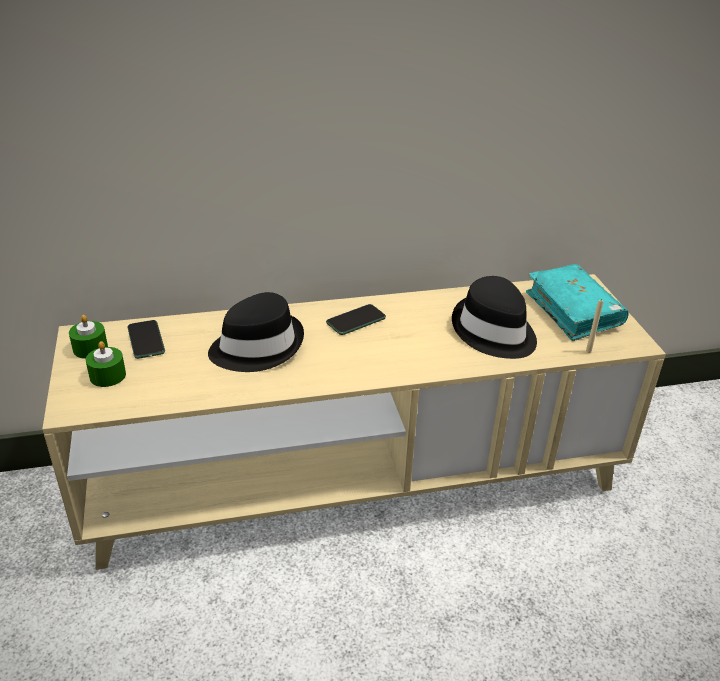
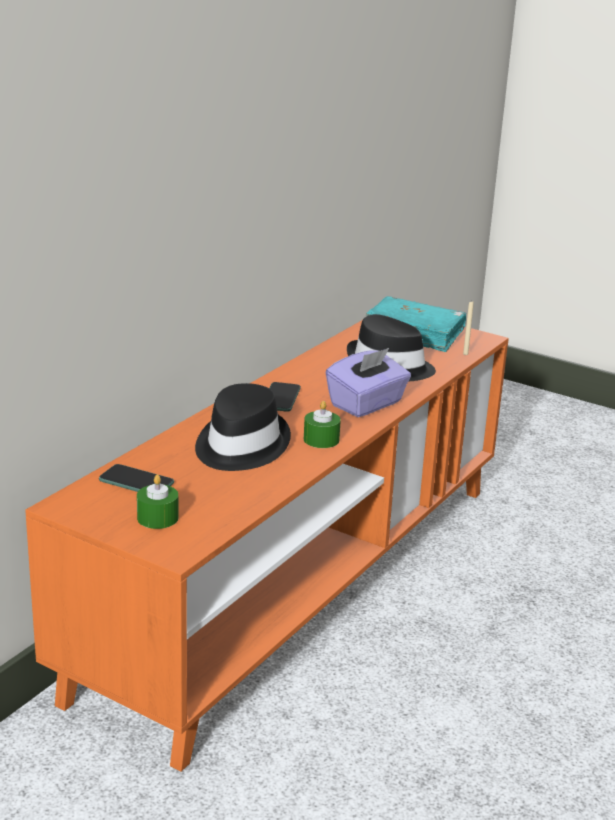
camera: 45 degrees left, 10 degrees down
(90, 348) = (97, 509): green candle -> green candle (321, 439)
(355, 481) = (299, 584): beige tv stand -> orange tv stand
(412, 358) = (367, 404): none -> purple tissue box

